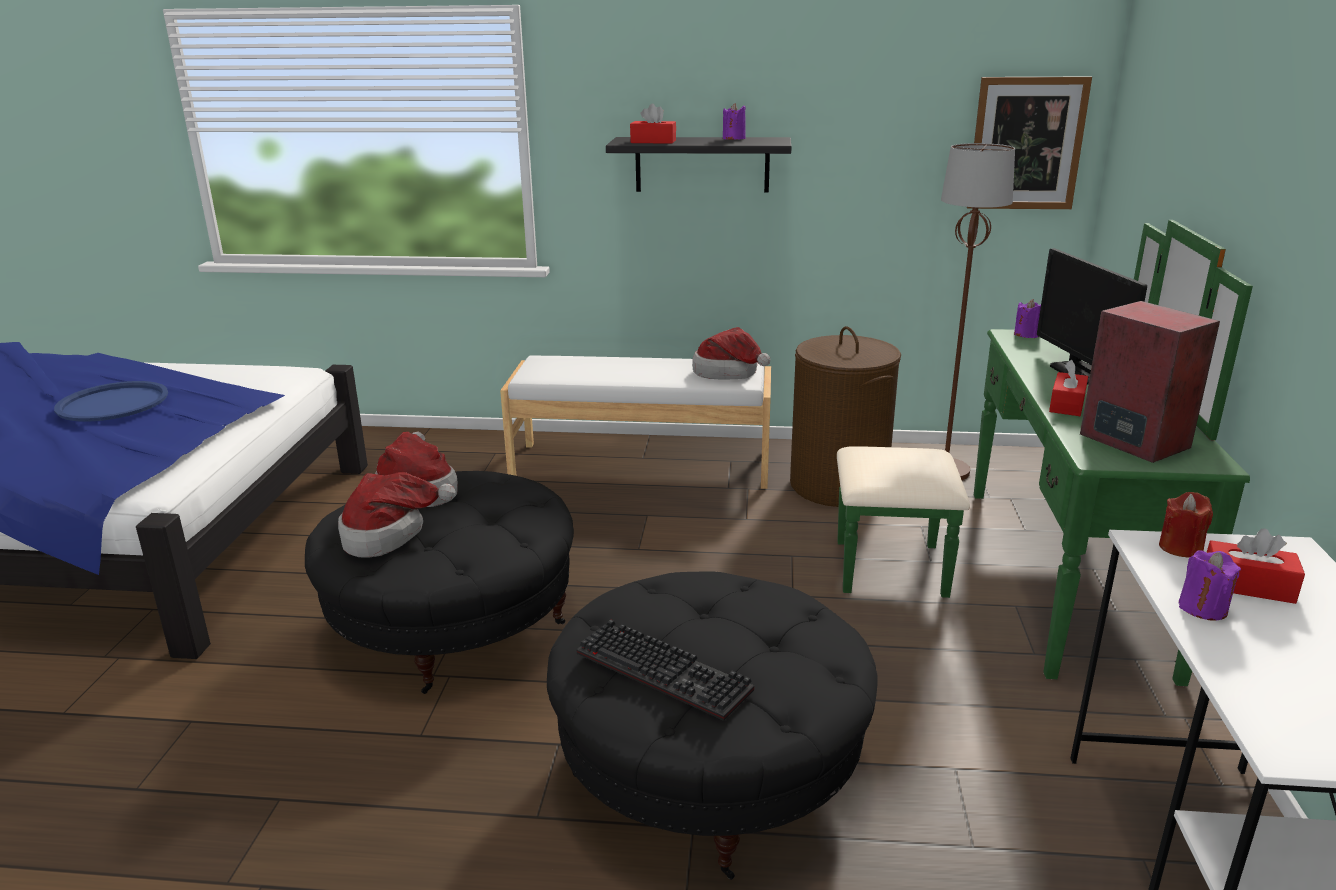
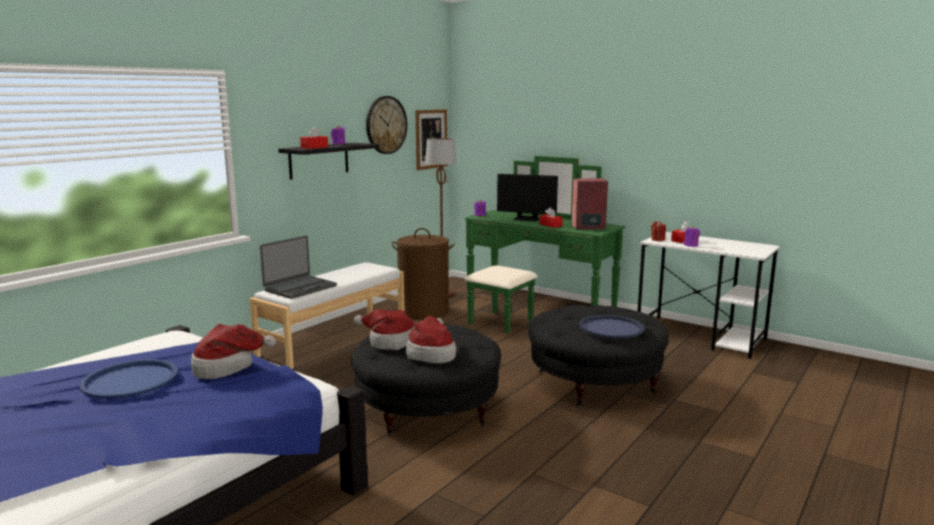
camera: 60 degrees left, 10 degrees down
(572, 368) = (300, 288): none -> laptop
(667, 671) = (611, 328): keyboard -> blue tray
(730, 373) = (370, 268): hat -> hat (227, 367)
(884, 106) = (386, 125): none -> wall clock

